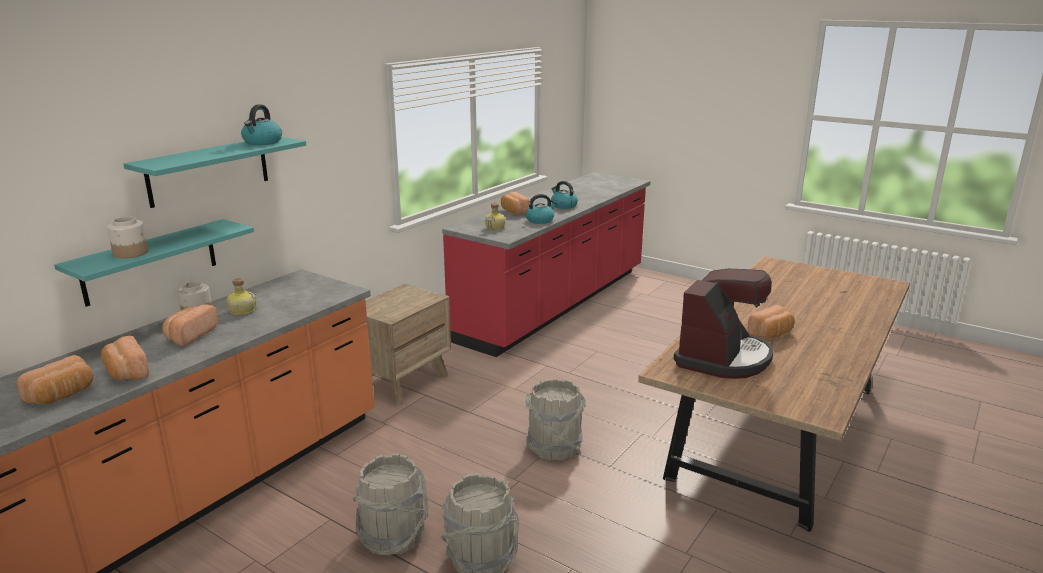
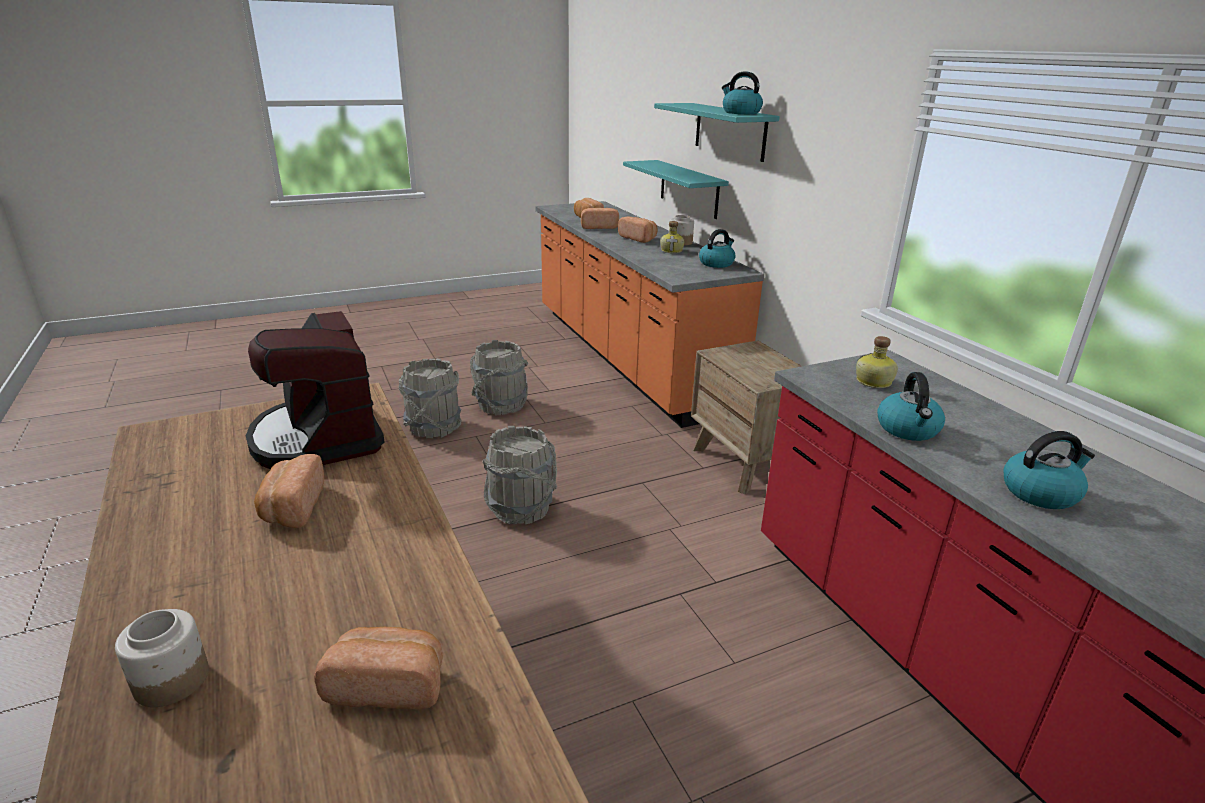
camera: 120 degrees right, 5 degrees up
(131, 253) = (658, 166): jar -> jar (171, 681)
(281, 286) = (716, 263): none -> kettle
(514, 212) = (988, 423): bread -> bread (388, 684)

